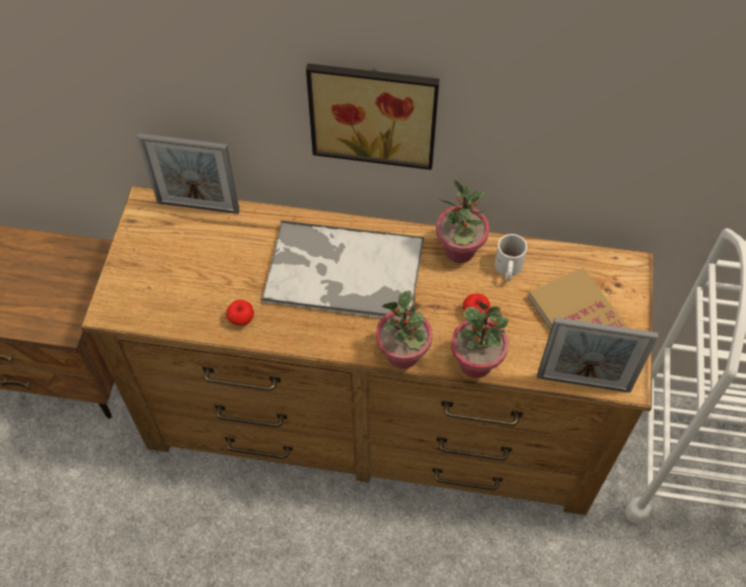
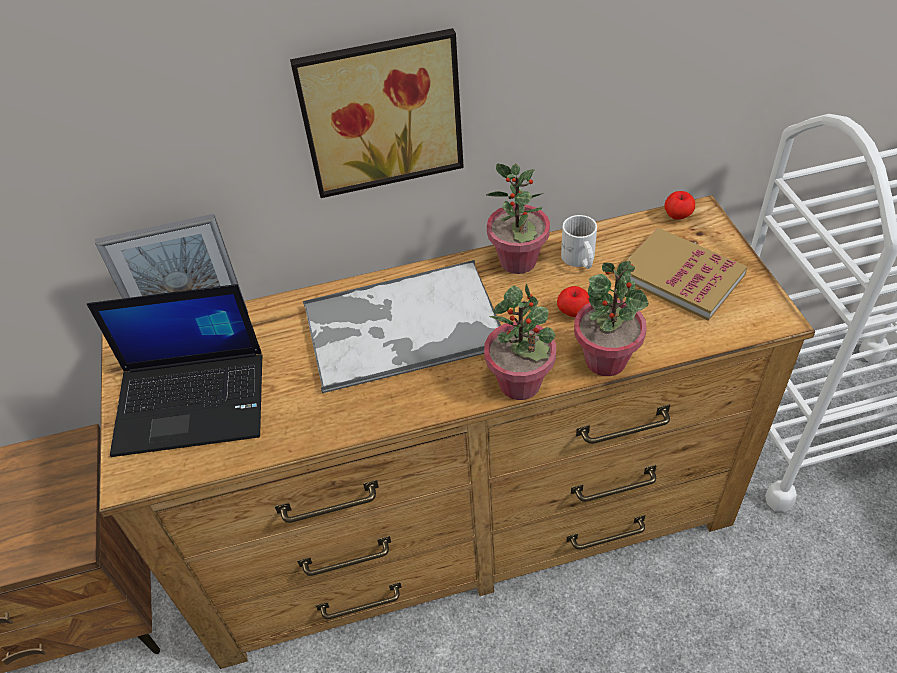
camera: 20 degrees left, 10 degrees down
(171, 270) = (193, 401): none -> laptop
(241, 319) = (307, 421): apple -> apple (677, 216)
(583, 383) = (731, 335): picture frame -> none

